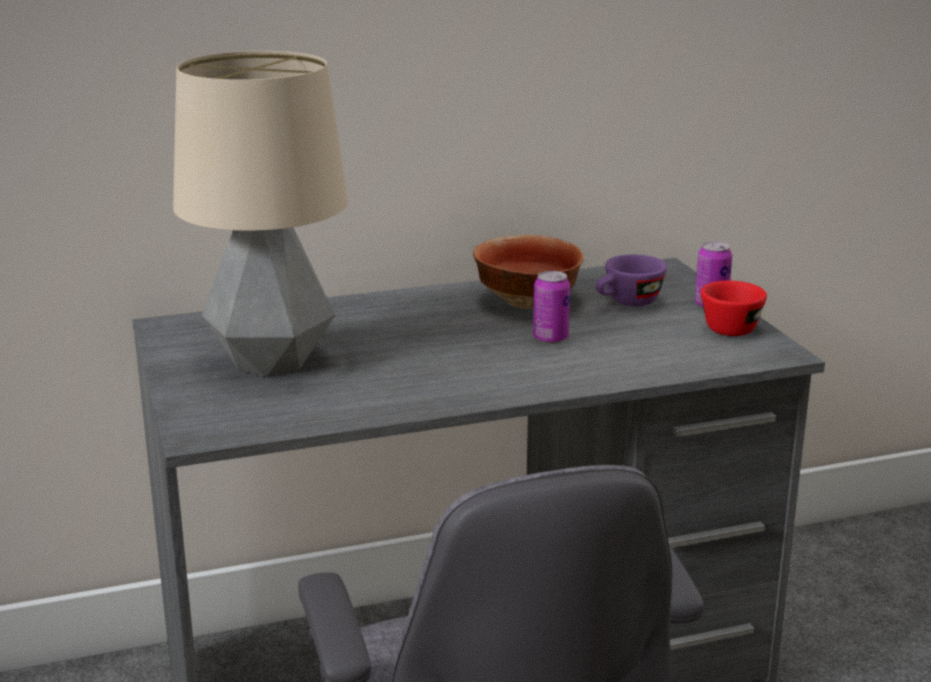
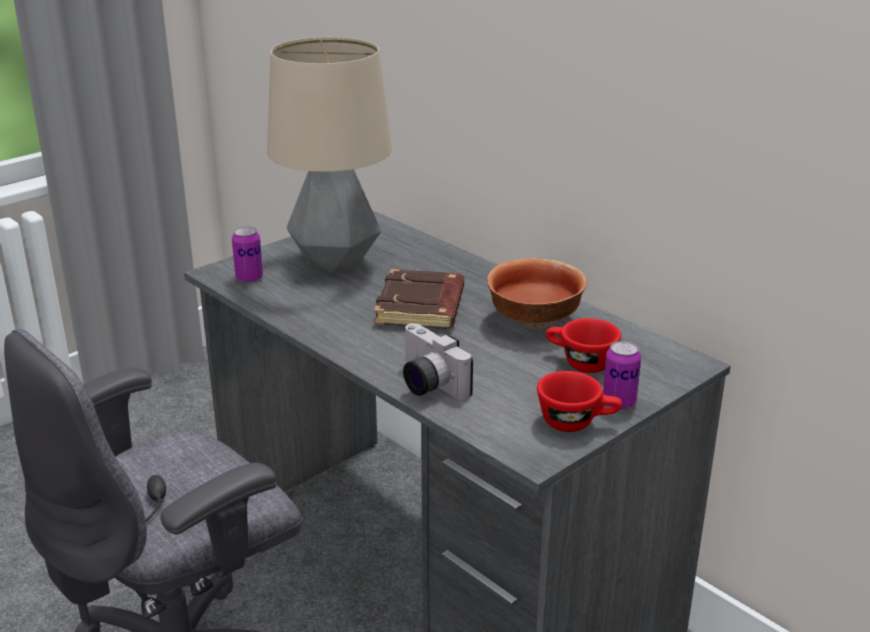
camera: 65 degrees right, 5 degrees up
(444, 341) = (422, 308): none -> brown book
(550, 338) = (466, 345): can -> can (249, 278)
(616, 370) = (426, 384): none -> camera
(627, 303) = (579, 363): purple cup -> red cup

